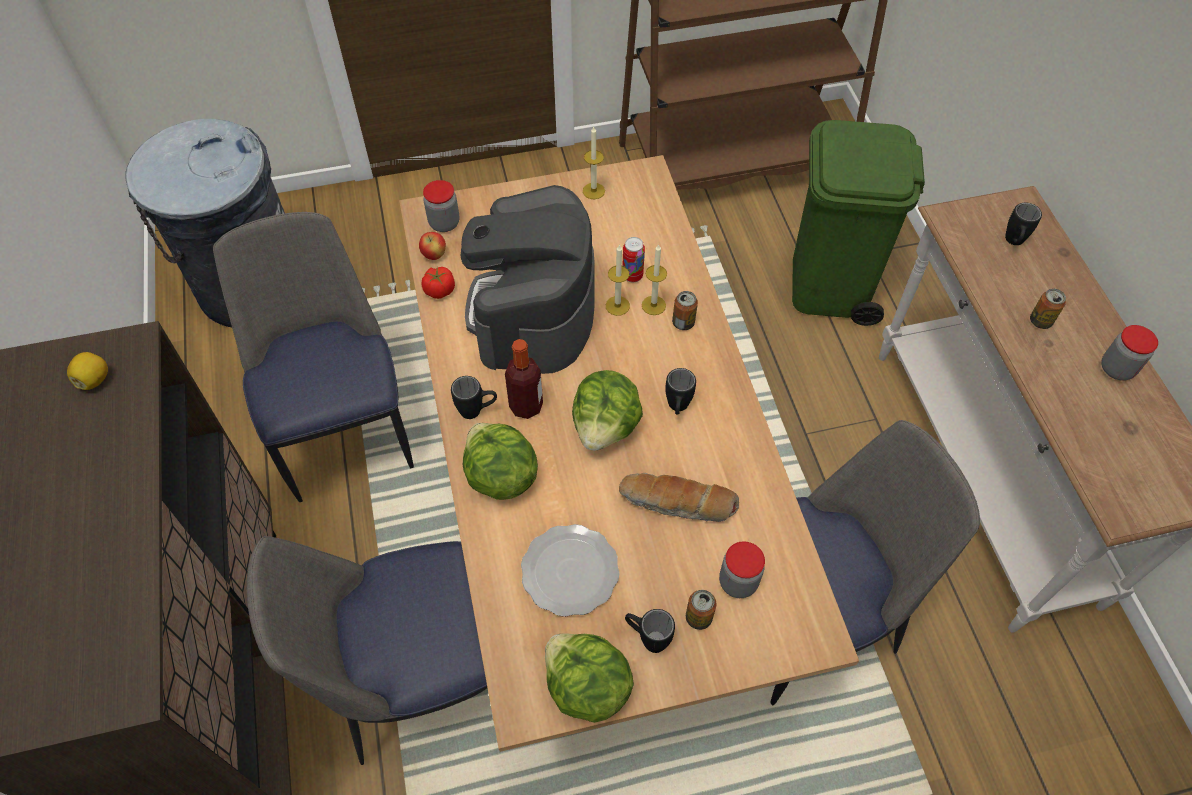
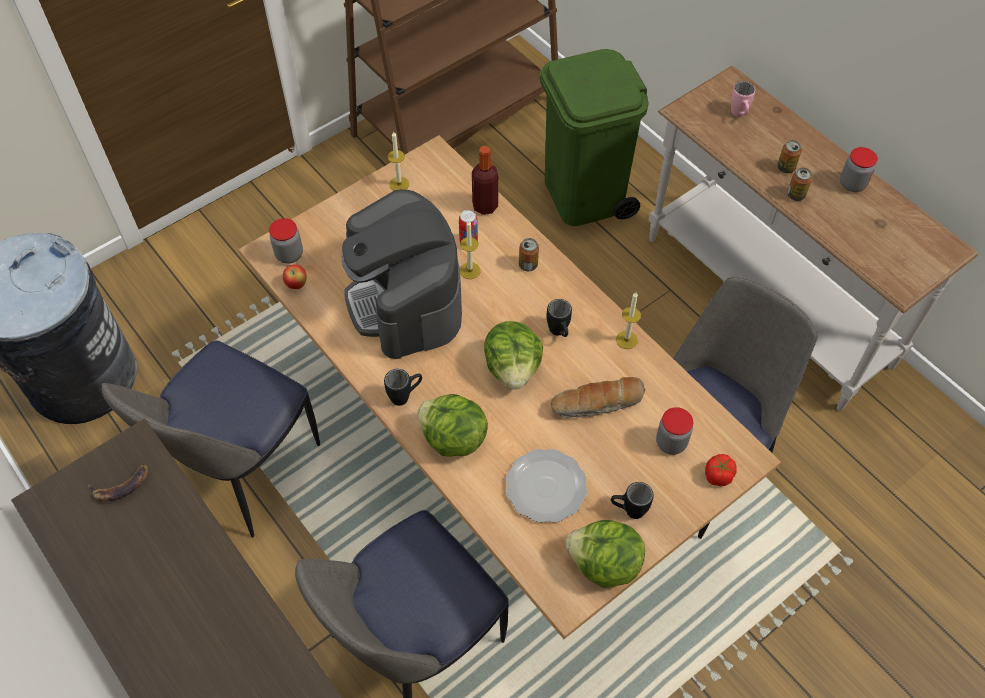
camera: 25 degrees left, 0 degrees up
(94, 379) = (121, 485): lemon -> banana
(343, 428) = (240, 469): chair -> chair turned 105 degrees counterclockwise
(439, 290) = (318, 312): tomato -> tomato (718, 475)
(526, 406) = (442, 377): bottle -> bottle (485, 206)
(653, 305) = (498, 260): candle -> candle (626, 340)
(698, 618) = (656, 480): can -> can (795, 195)
(1013, 243) = (739, 115): black mug -> pink mug

